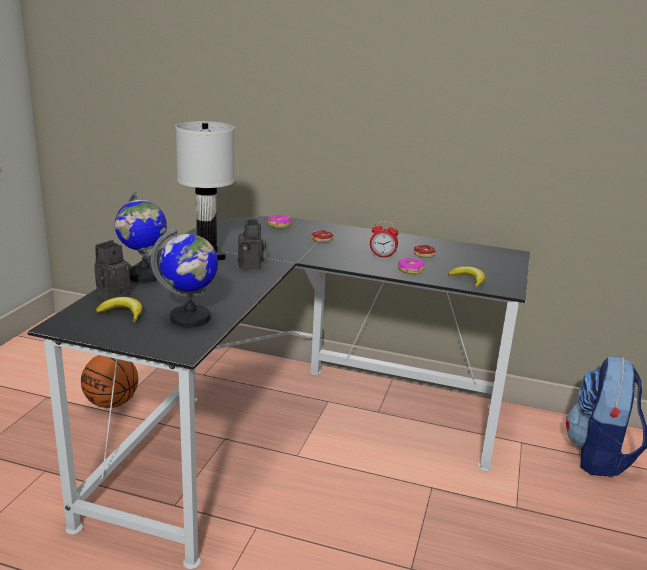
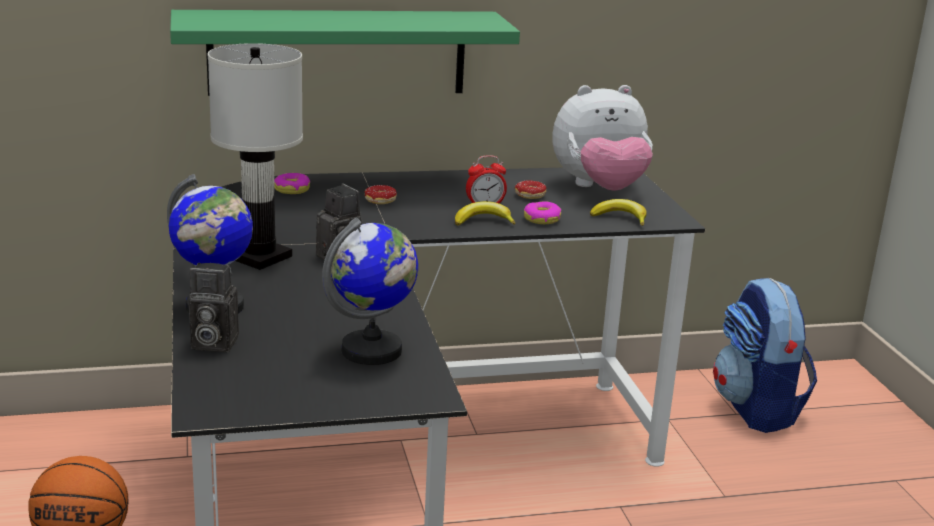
camera: 30 degrees left, 0 degrees up
(113, 293) = (211, 343): camera -> camera turned 90 degrees counterclockwise
(122, 314) = (271, 369): banana -> banana (483, 221)
(327, 143) = (338, 52): none -> green shelf
(480, 260) = (599, 189): none -> plush toy

